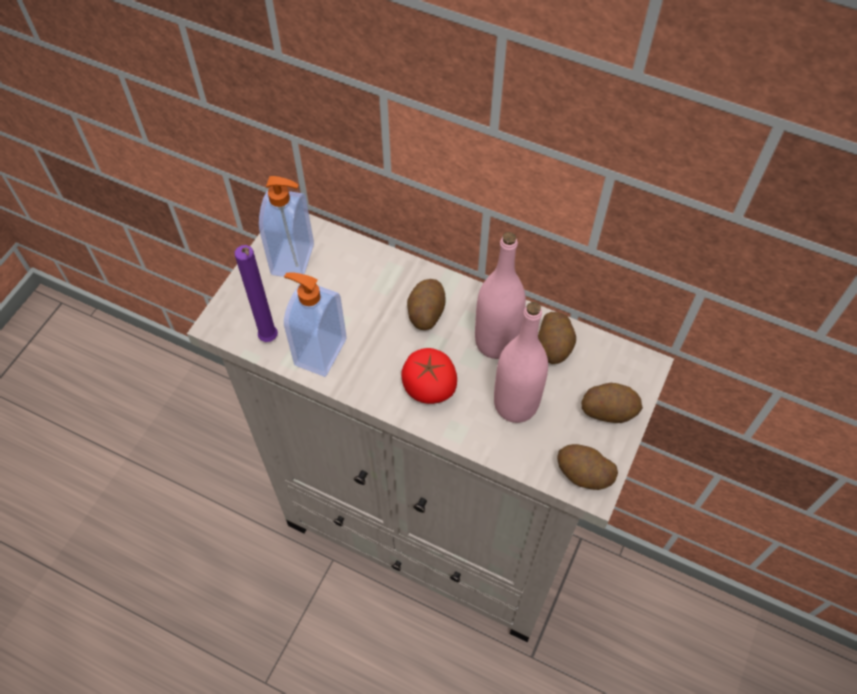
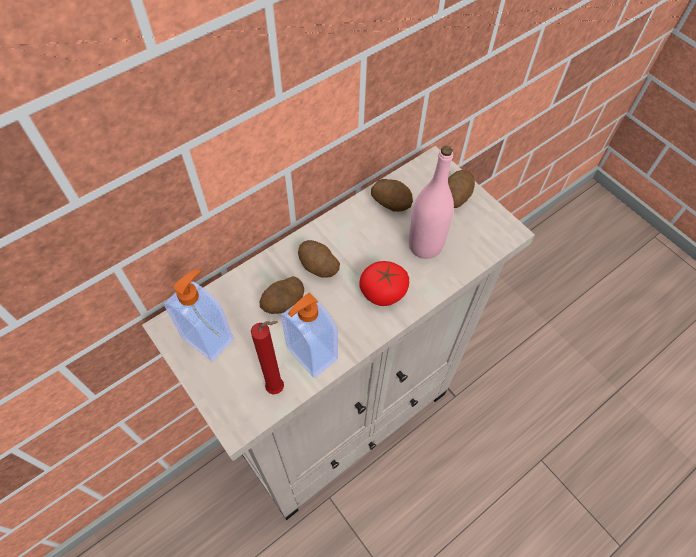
camera: 65 degrees left, 0 degrees up
(270, 340) = (278, 388): purple candle -> red candle
(496, 342) = (369, 234): pink bottle -> none
(583, 474) = (496, 232): potato -> potato (284, 303)

